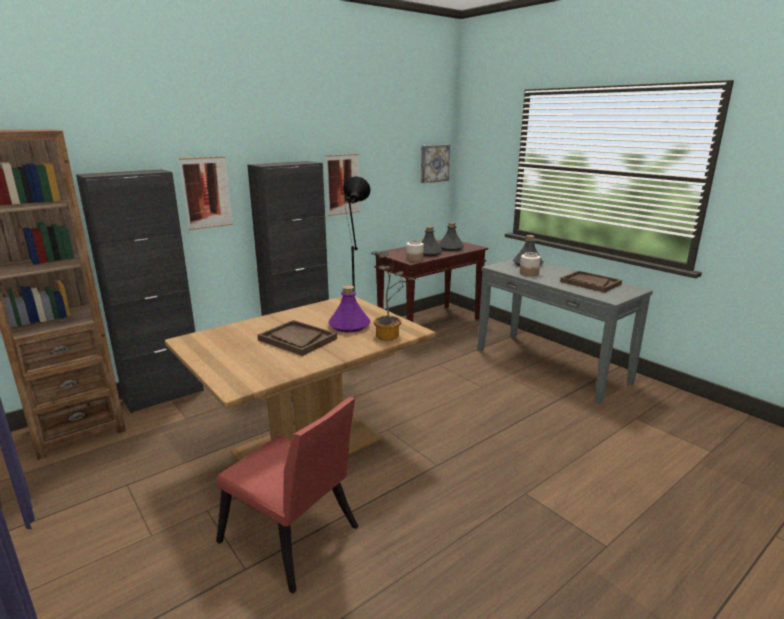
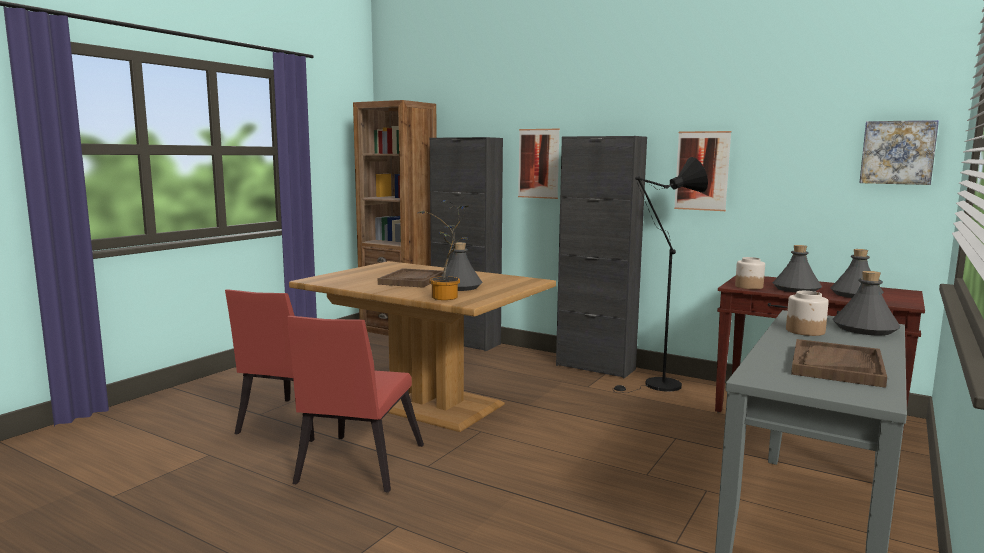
camera: 70 degrees right, 10 degrees down
(349, 326) = (459, 287): purple bottle -> grey bottle
(423, 503) = (356, 467): none -> red chair

